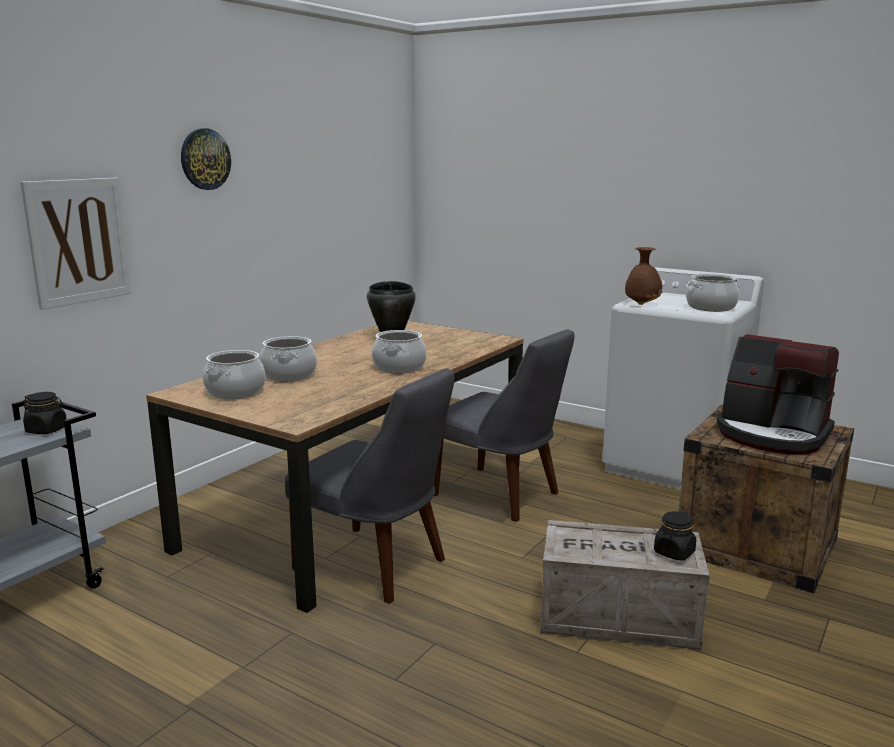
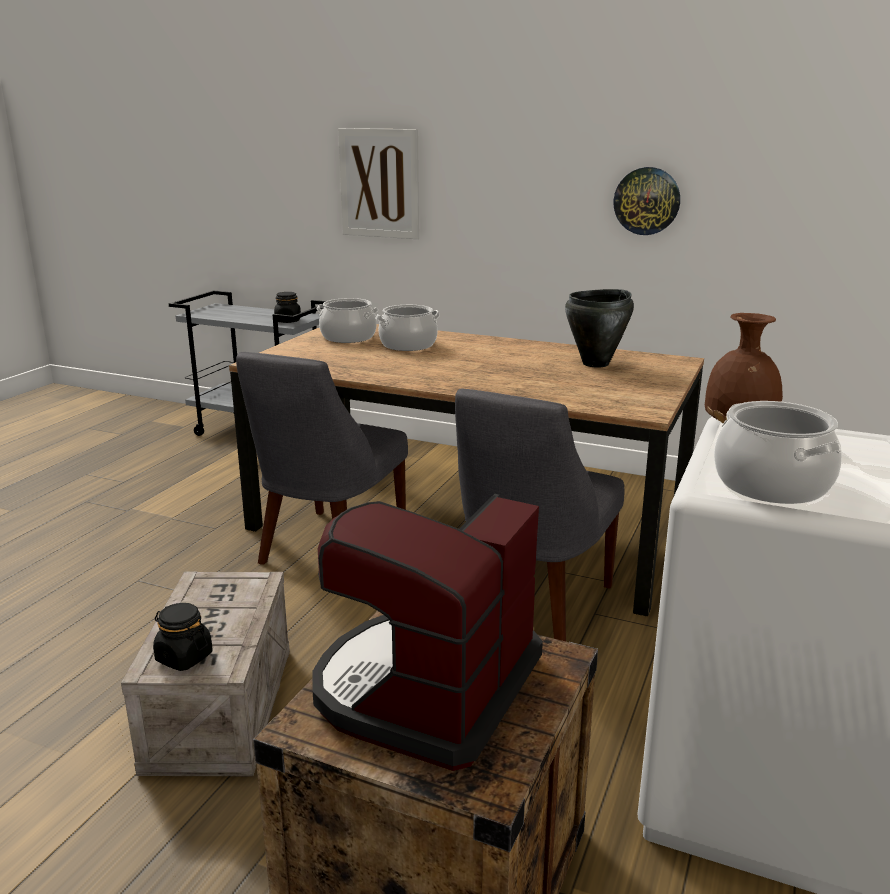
camera: 80 degrees right, 5 degrees up
(205, 159) = (518, 114): wall clock -> wall clock (647, 201)
(399, 367) = (458, 376): cooking pot -> none

